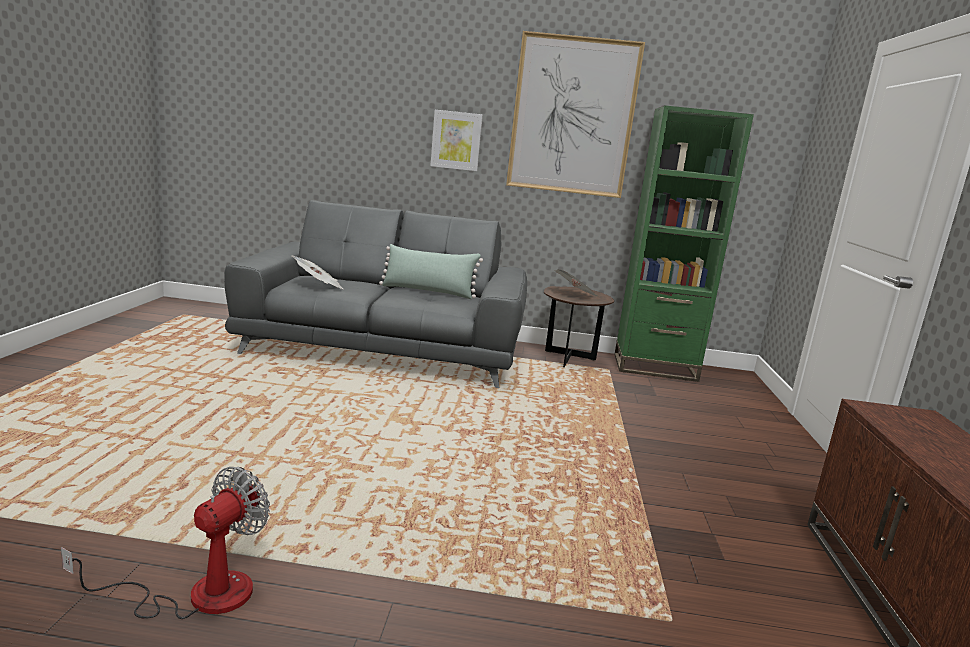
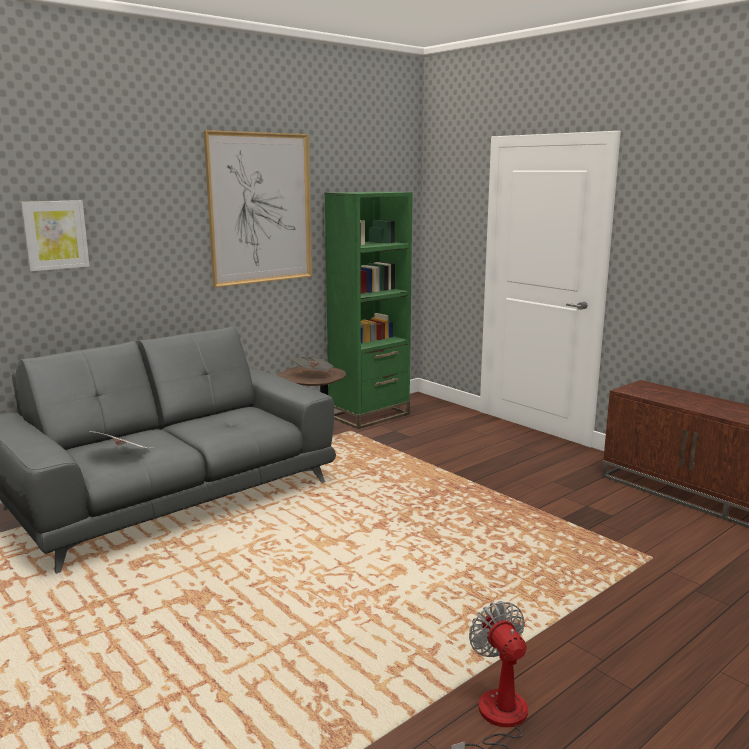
camera: 45 degrees left, 0 degrees up
(428, 291) = (212, 418): green pillow -> none
(456, 140) = (156, 251): picture -> picture (55, 235)

